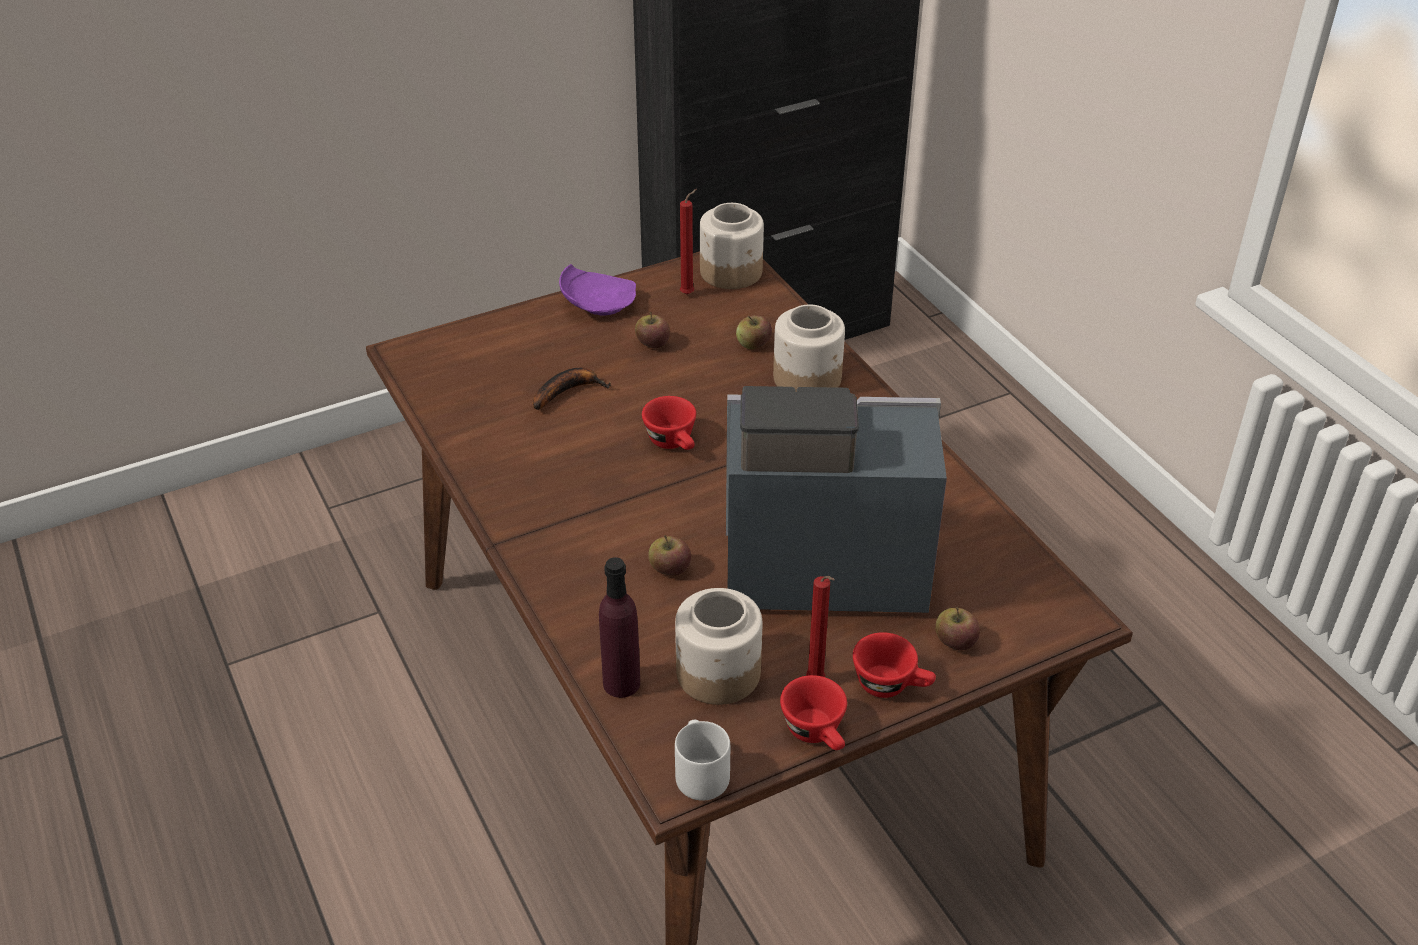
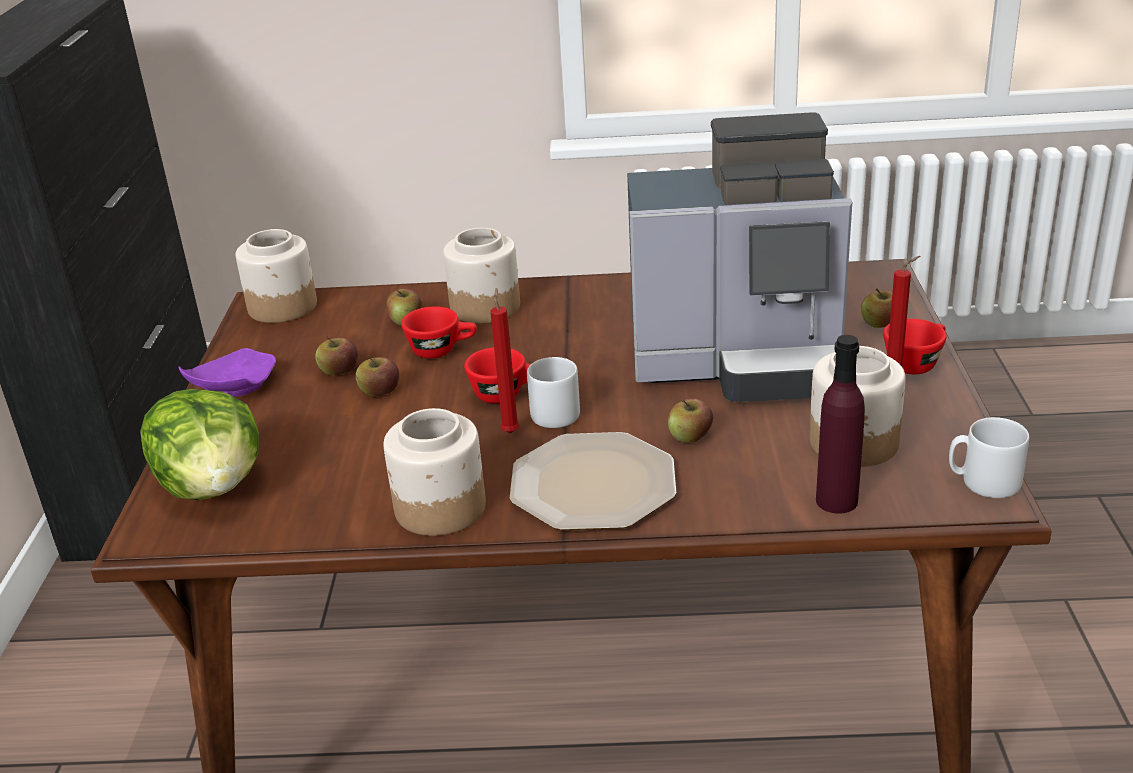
camera: 60 degrees left, 10 degrees down
(472, 353) = (214, 486): none -> lettuce
(499, 468) = (439, 509): none -> jar
(568, 391) = (357, 437): banana -> none
(572, 536) = (595, 484): none -> plate
(636, 376) = (380, 392): none -> apple
(663, 480) = (557, 412): none -> grey mug
(689, 293) = (286, 335): red candle -> red candle (510, 431)
(815, 565) = (742, 361): coffee machine -> coffee machine turned 120 degrees counterclockwise
(818, 734) = (958, 410): red cup -> red cup (442, 350)

